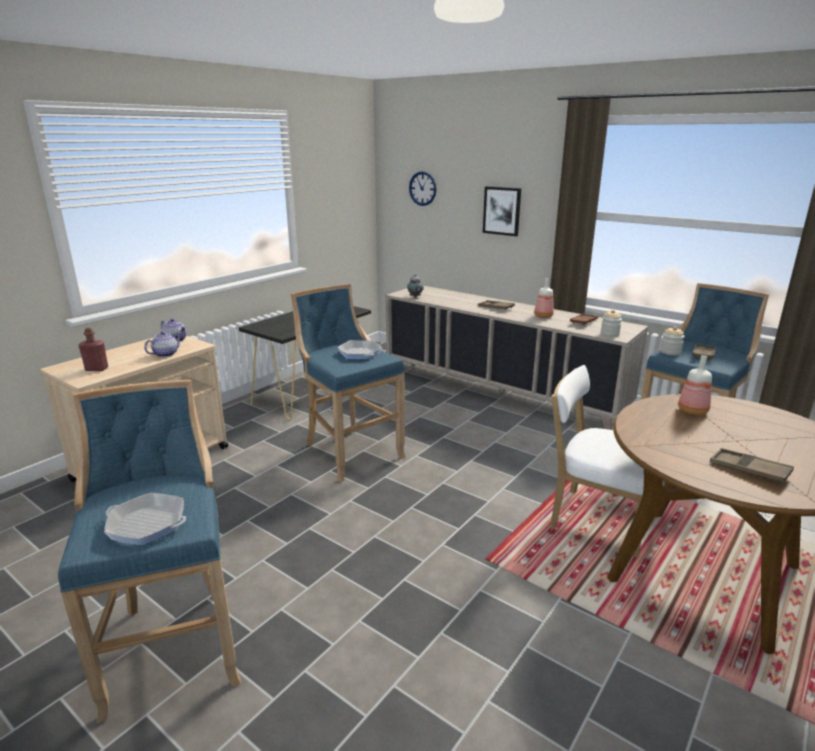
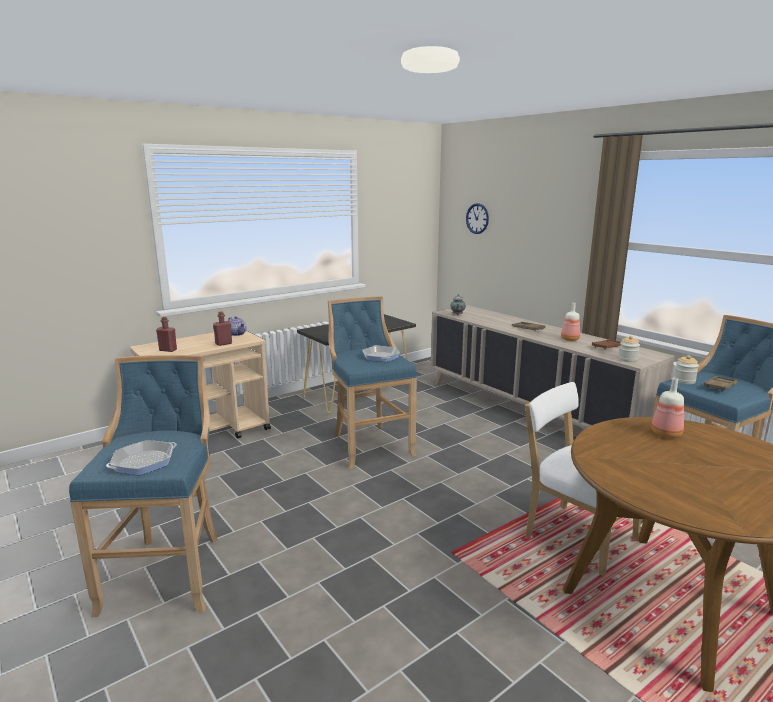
camera: 15 degrees right, 5 degrees down
(147, 524) = (143, 462): frying pan -> frying pan turned 105 degrees clockwise
(166, 354) = (223, 343): teapot -> red bottle
(502, 211) = (544, 239): picture -> none
(749, 470) = (690, 491): brown tray -> none

